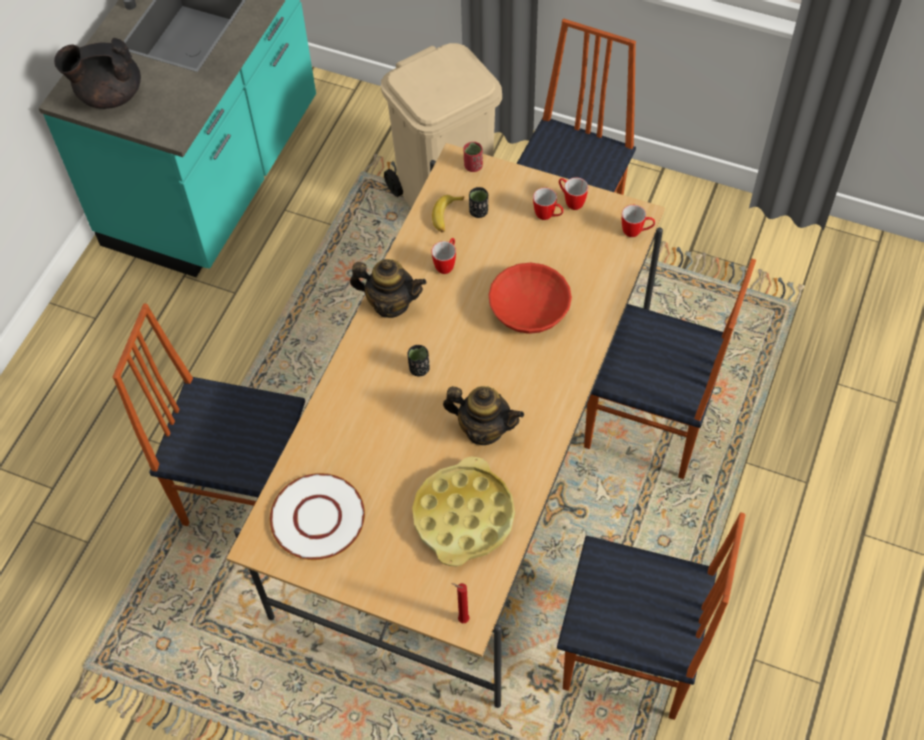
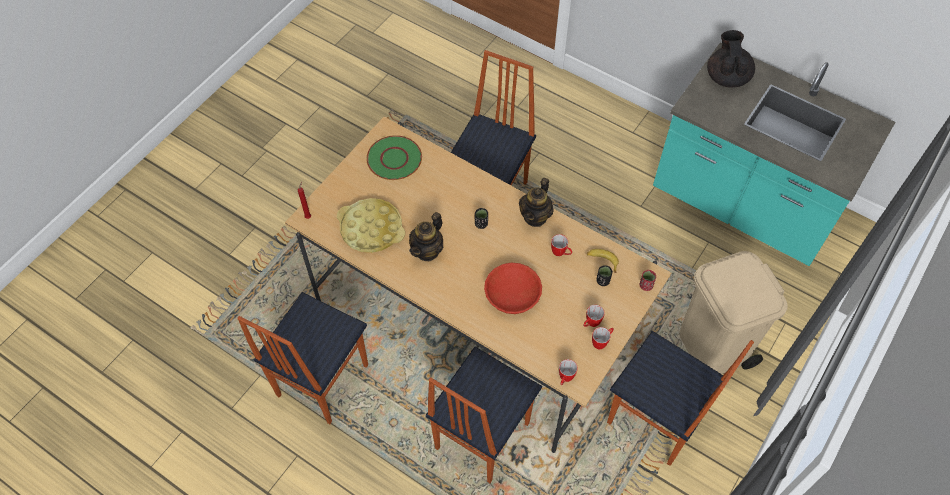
camera: 100 degrees right, 0 degrees up
(317, 517) = (394, 159): white plate -> green plate

